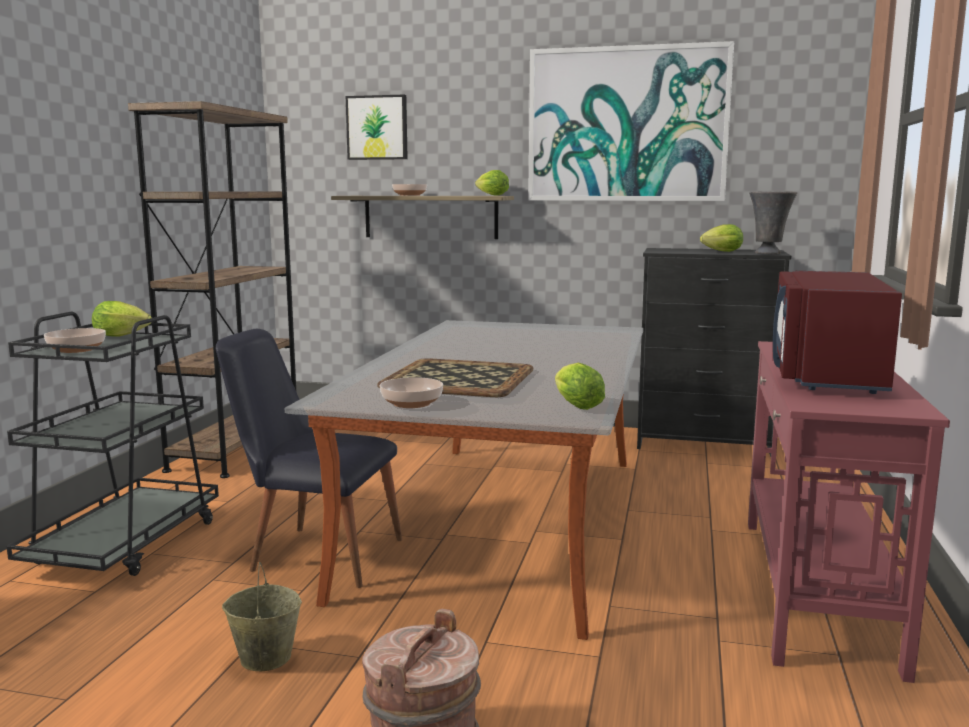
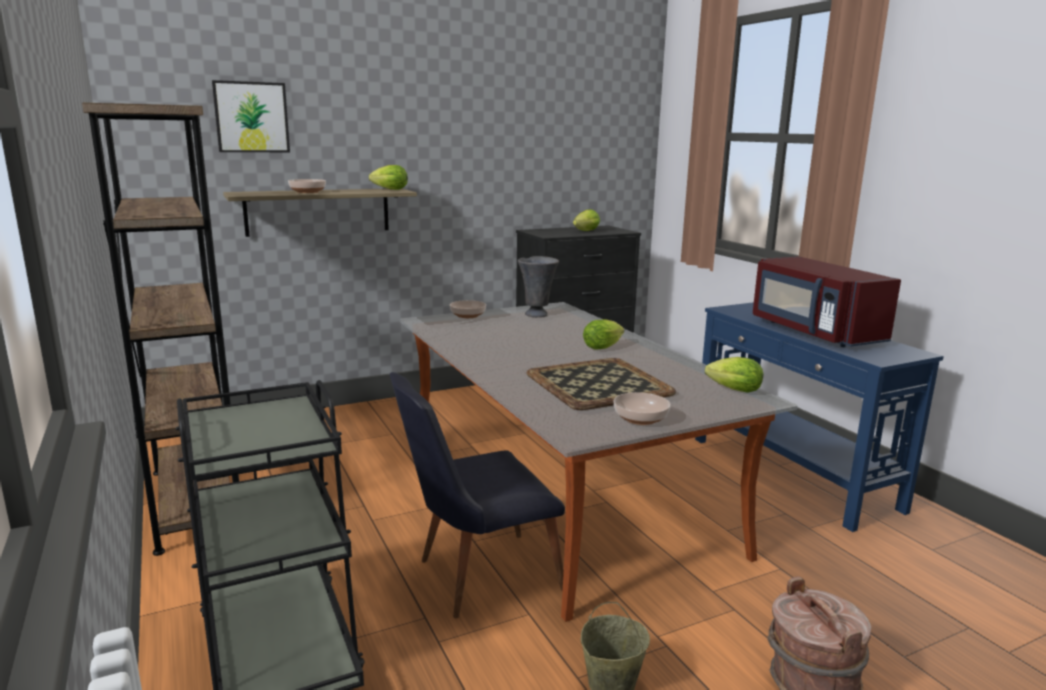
camera: 40 degrees left, 5 degrees up
(75, 349) = (252, 447): bowl -> bowl (467, 315)
(124, 336) = (238, 413): lettuce -> lettuce (604, 347)
(627, 125) = (497, 124): picture -> none
(769, 253) = (621, 231): grey vase -> grey vase (537, 314)
(814, 589) = (791, 473): red console table -> blue console table

